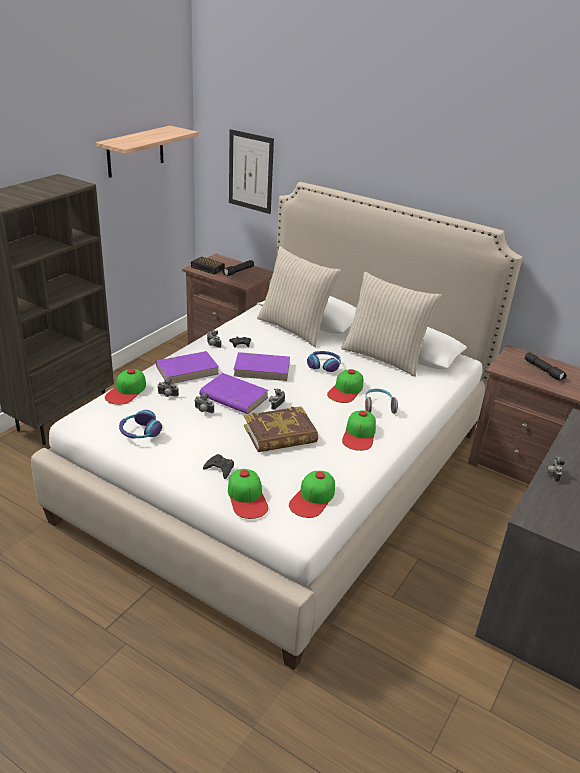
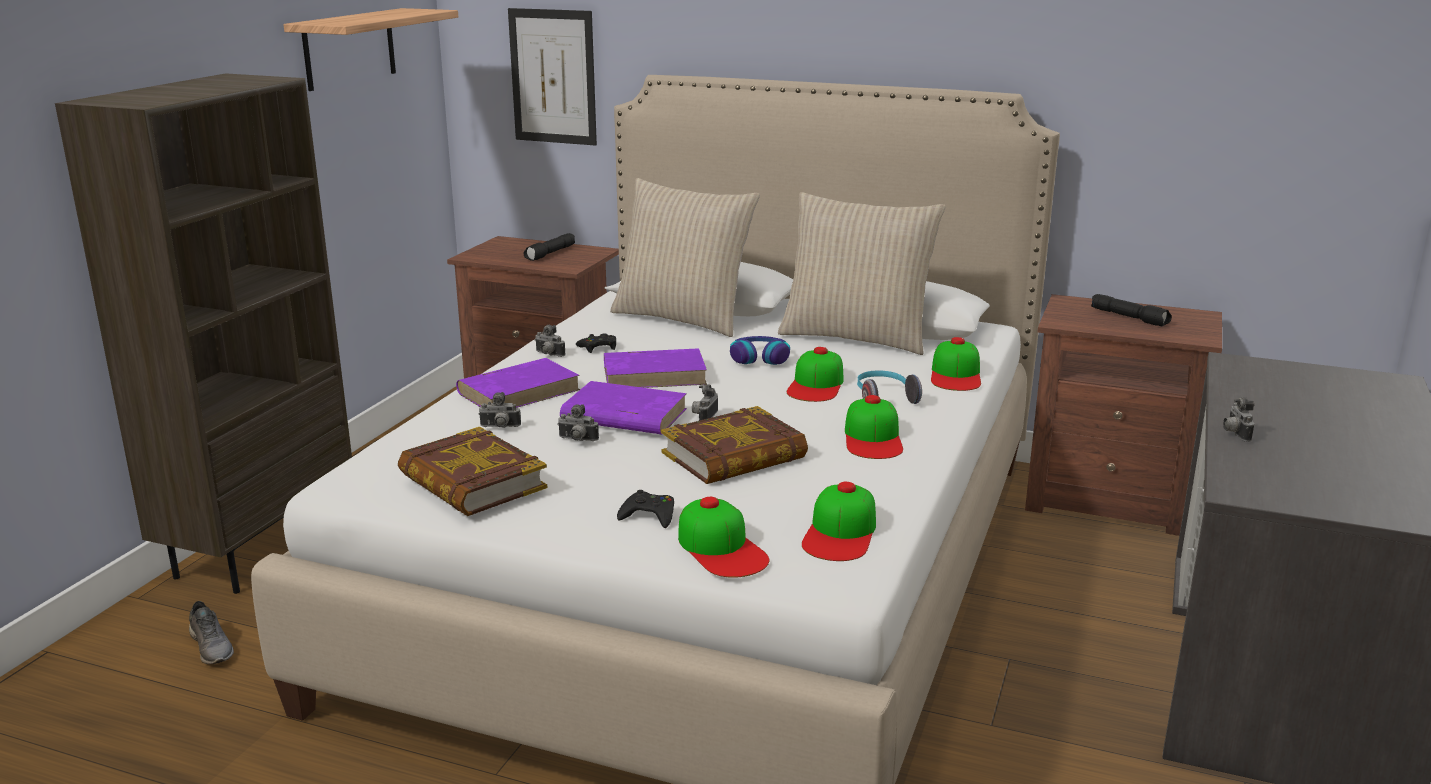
camera: 10 degrees left, 10 degrees down
(25, 475) = (212, 647): none -> grey shoe
(126, 391) = (418, 431): cap -> cap (956, 374)
(140, 431) = (472, 482): headphones -> book
(208, 268) = (494, 254): alarm clock -> none

